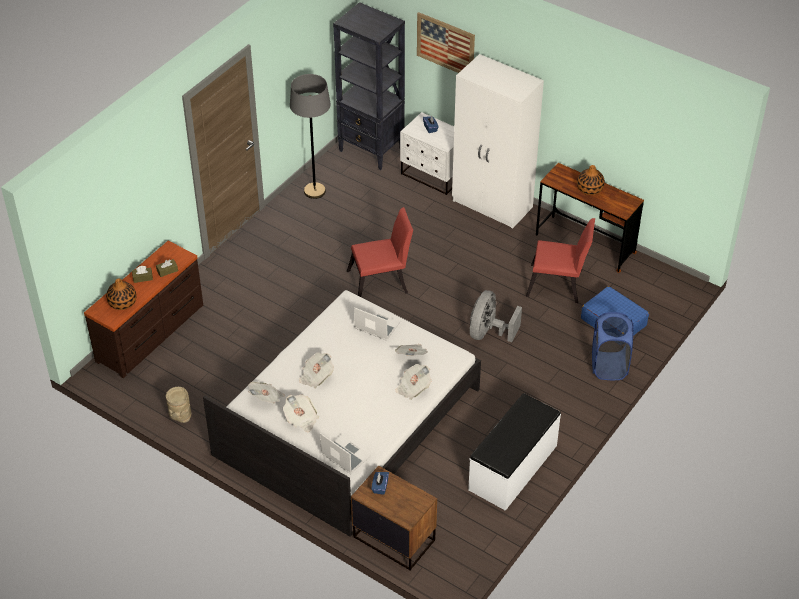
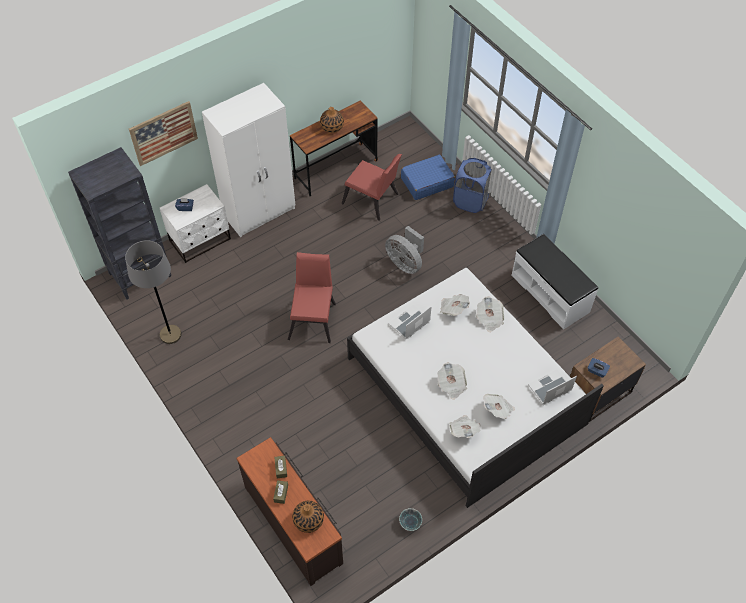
camera: 70 degrees left, 10 degrees up
(180, 415) = (410, 523): beige vase -> bowl
(558, 285) = (373, 201): red chair -> red chair turned 90 degrees clockwise

